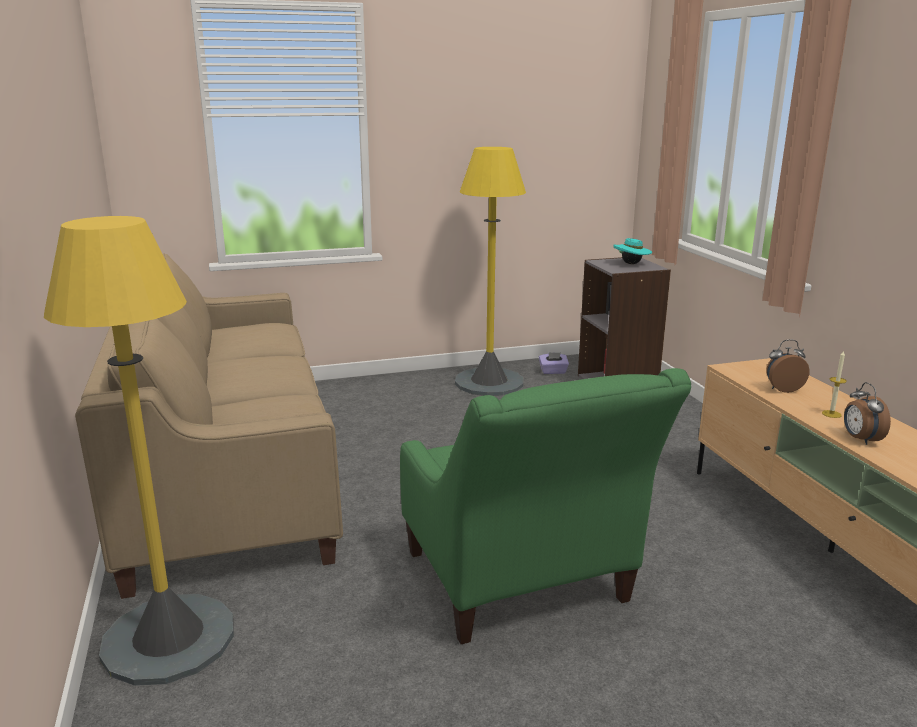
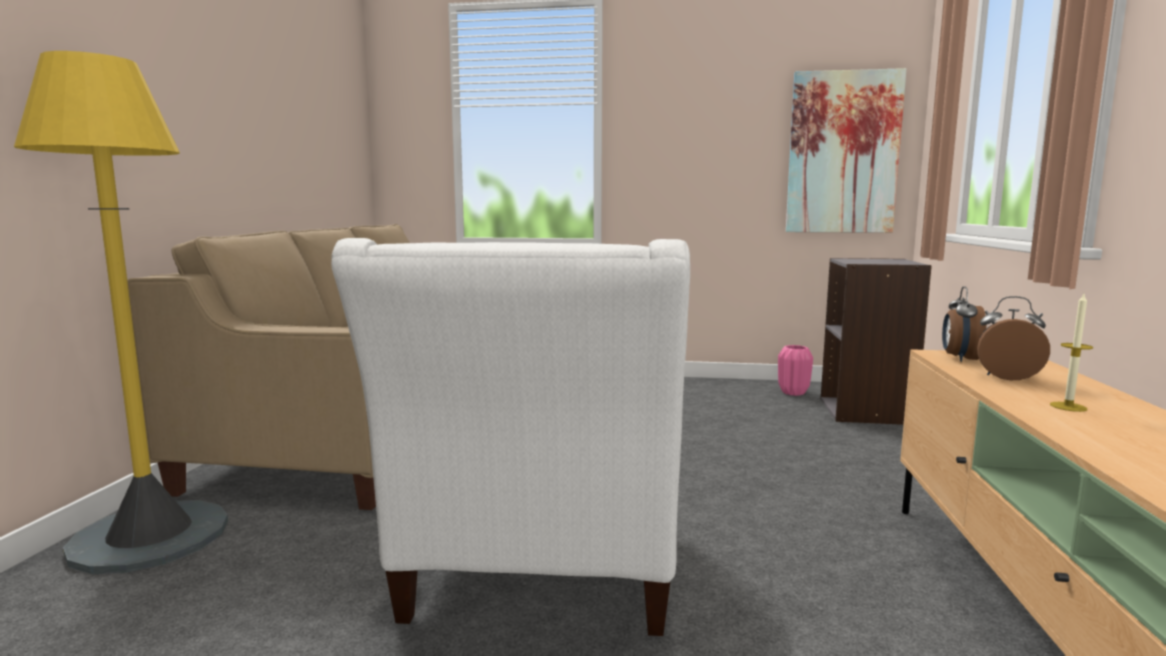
camera: 25 degrees right, 10 degrees down
(489, 382) = (710, 392): yellow floor lamp -> none
(522, 586) = (538, 581): green armchair -> white armchair
(553, 372) = (793, 393): purple tissue box -> pink vase
(580, 159) = (843, 153): none -> picture
(631, 264) = (884, 261): turquoise hat -> none
(860, 439) = (1095, 437): alarm clock -> alarm clock (959, 358)

